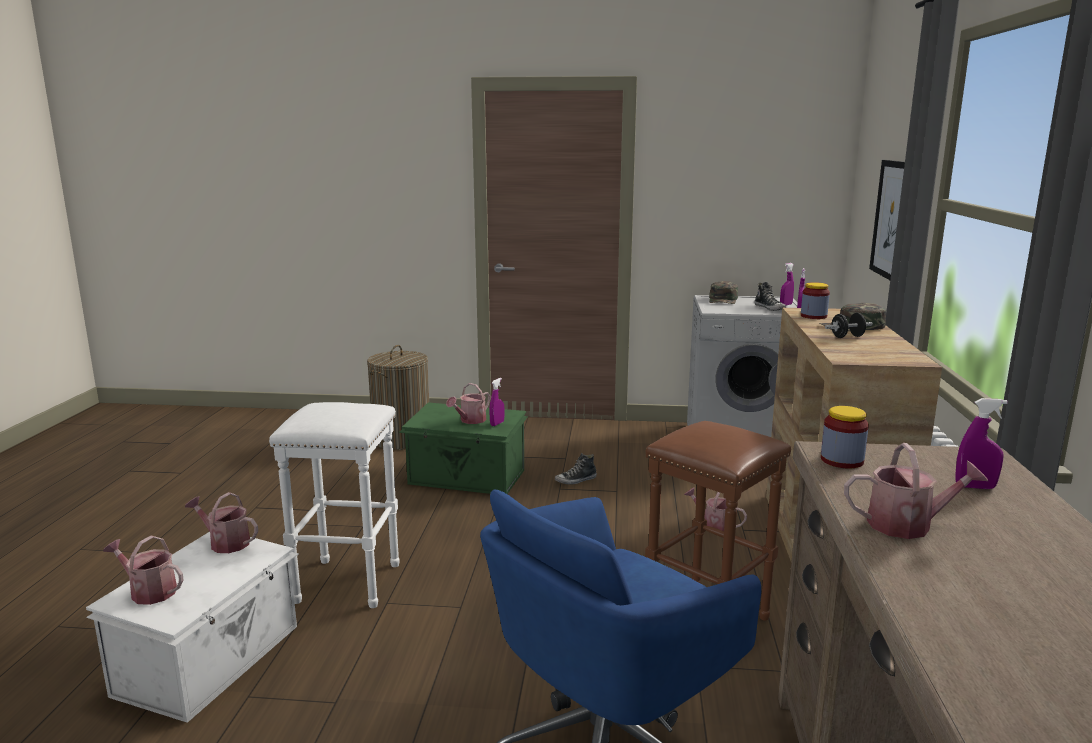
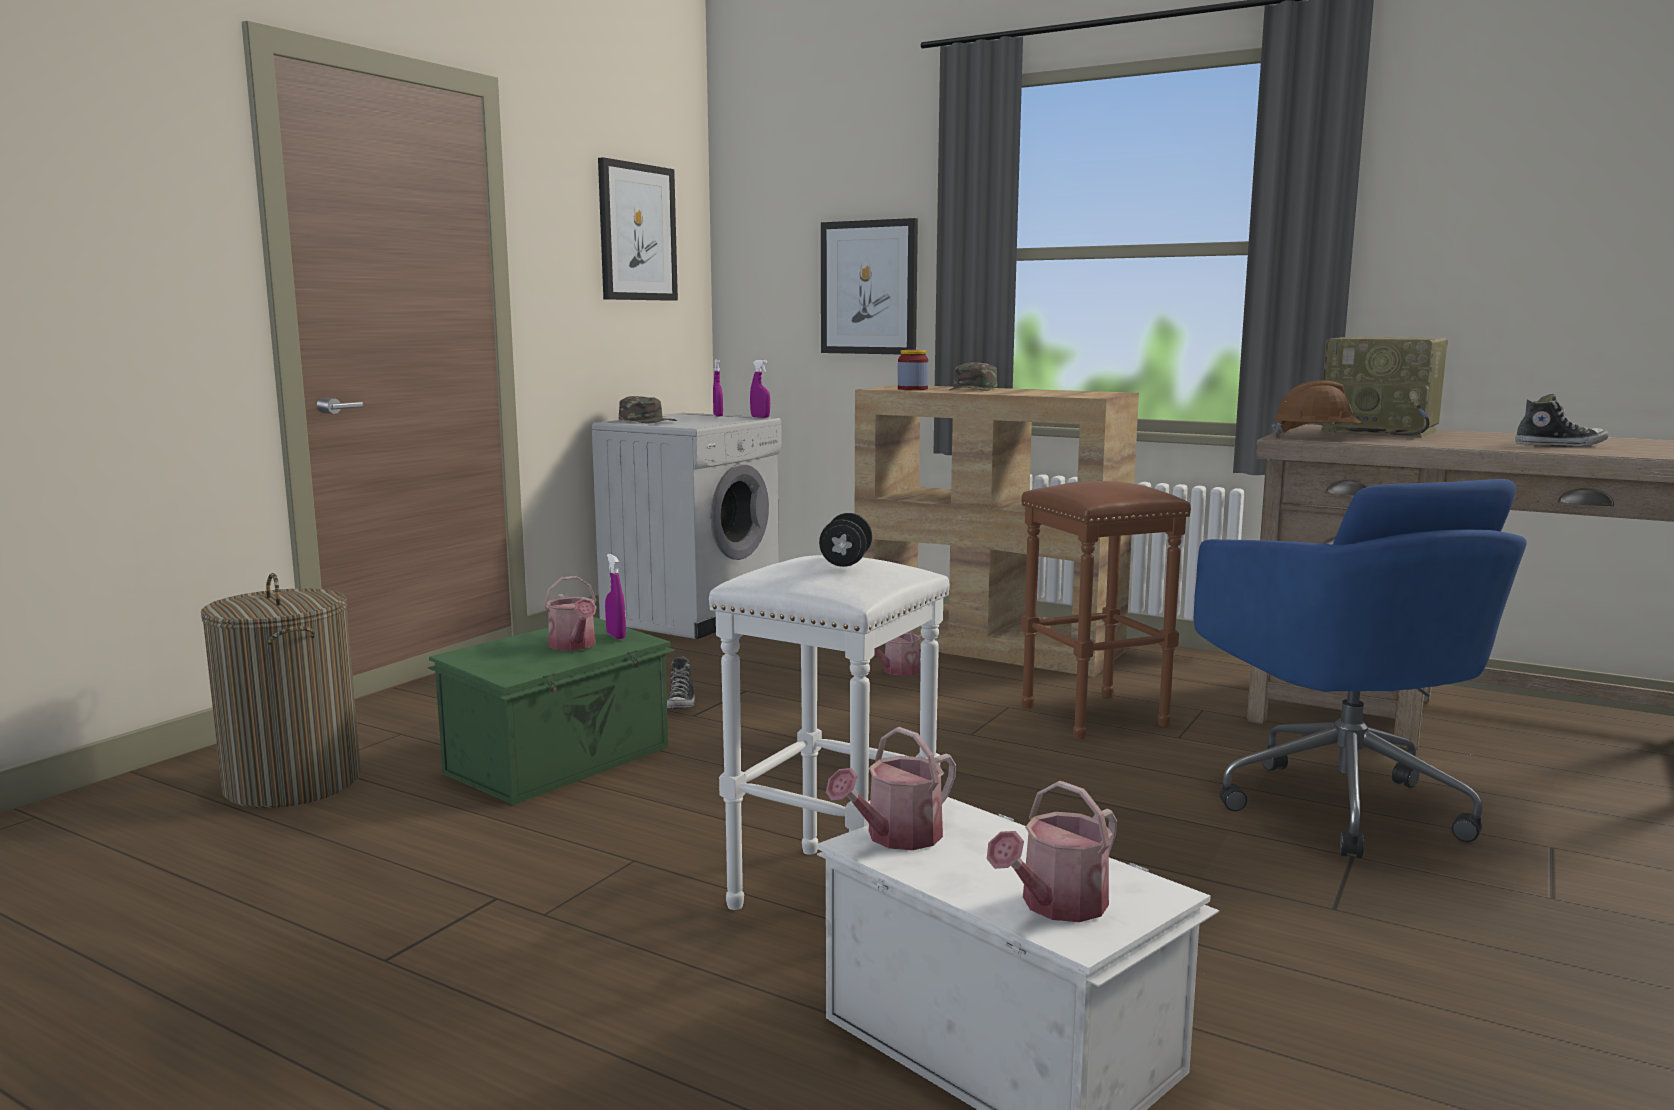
camera: 65 degrees left, 5 degrees down
(762, 165) = (637, 232): none -> picture
(770, 308) = (720, 419): shoe -> shoe (1559, 445)
(842, 460) = (1316, 438): jar -> brown hard hat
(847, 337) = (1011, 391): black dumbbell -> black dumbbell (846, 562)
(907, 525) = (1459, 443): watering can -> none
(975, 487) = (1381, 432): purple spray bottle -> radio

